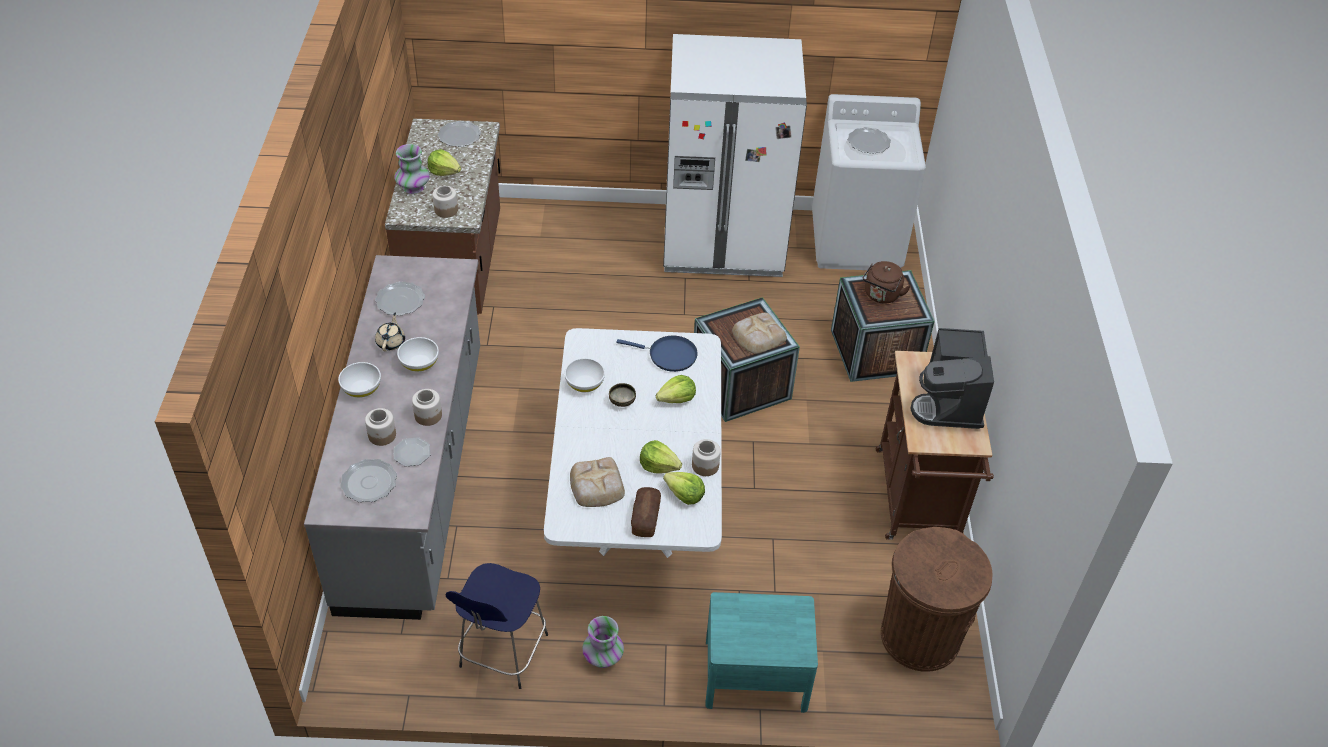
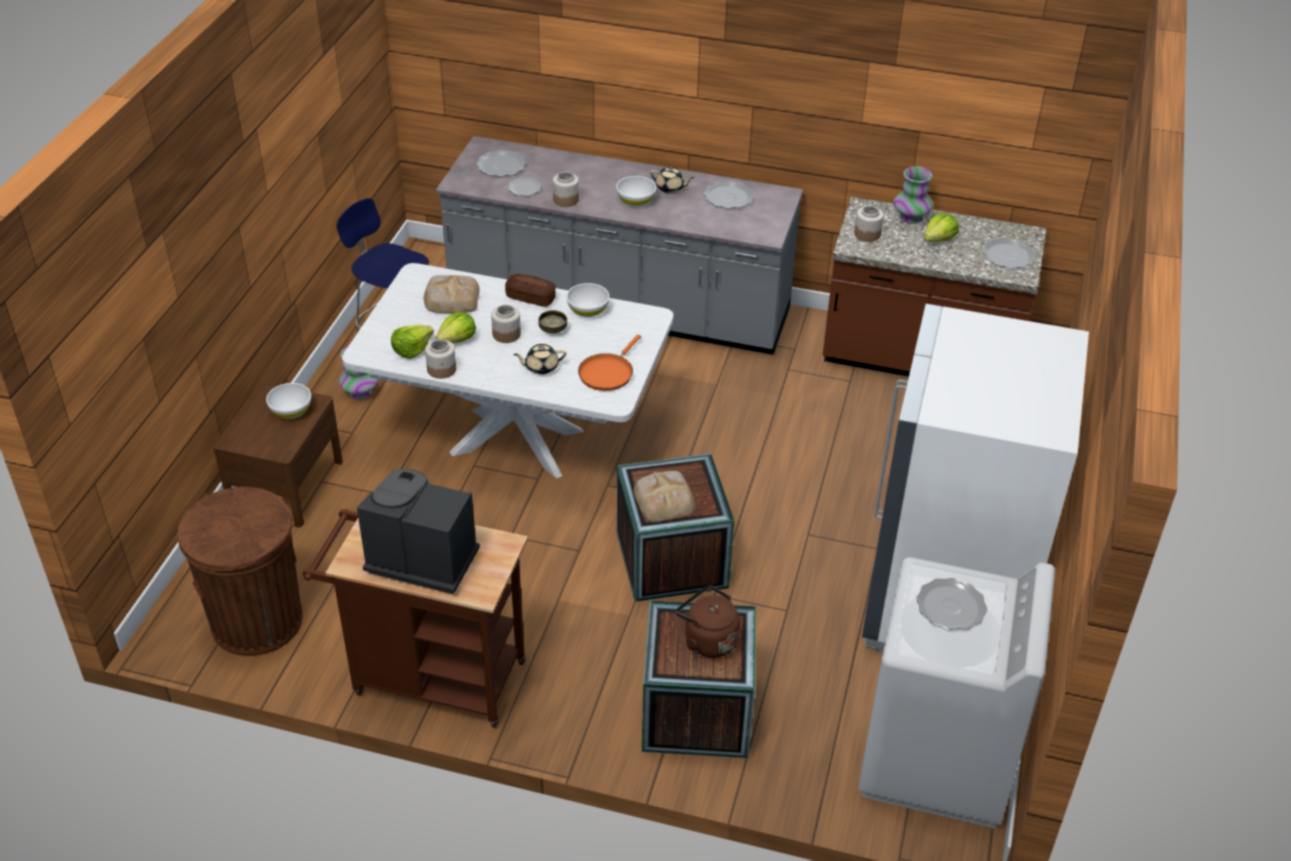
camera: 105 degrees right, 5 degrees down
(362, 389) = (614, 169): white bowl -> white bowl (291, 411)
(382, 435) = (552, 175): jar -> jar (506, 334)
(645, 518) = (397, 321): bread -> bread (530, 298)
(669, 355) = (607, 373): blue frying pan -> orange frying pan
(677, 399) = (541, 367): lettuce -> beige teapot
(755, 675) = (286, 485): turquoise nightstand -> brown nightstand

